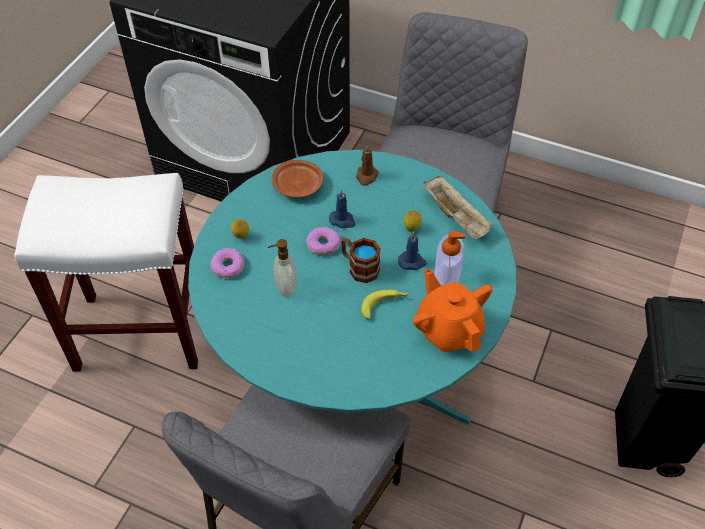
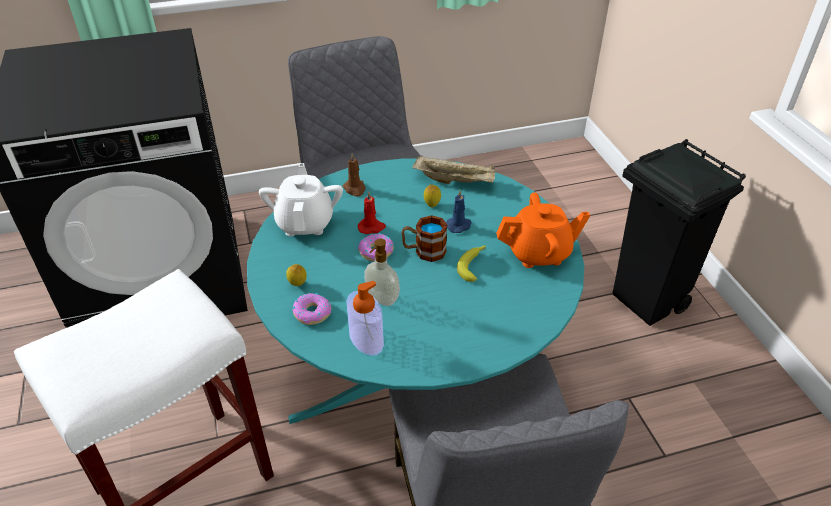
camera: 40 degrees left, 10 degrees down
(298, 186) = (305, 223): brown plate -> white teapot
(342, 220) = (372, 227): blue candle -> red candle
(447, 275) = (494, 220): soap dispenser -> soap dispenser (366, 339)
(449, 330) = (539, 253): orange teapot -> orange teapot turned 150 degrees clockwise

